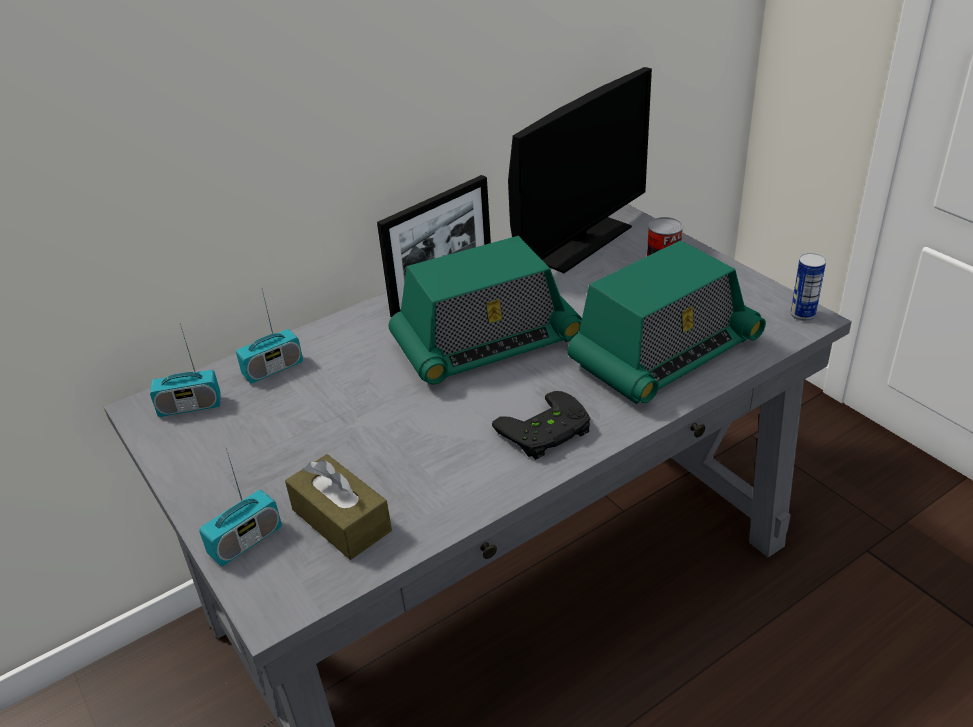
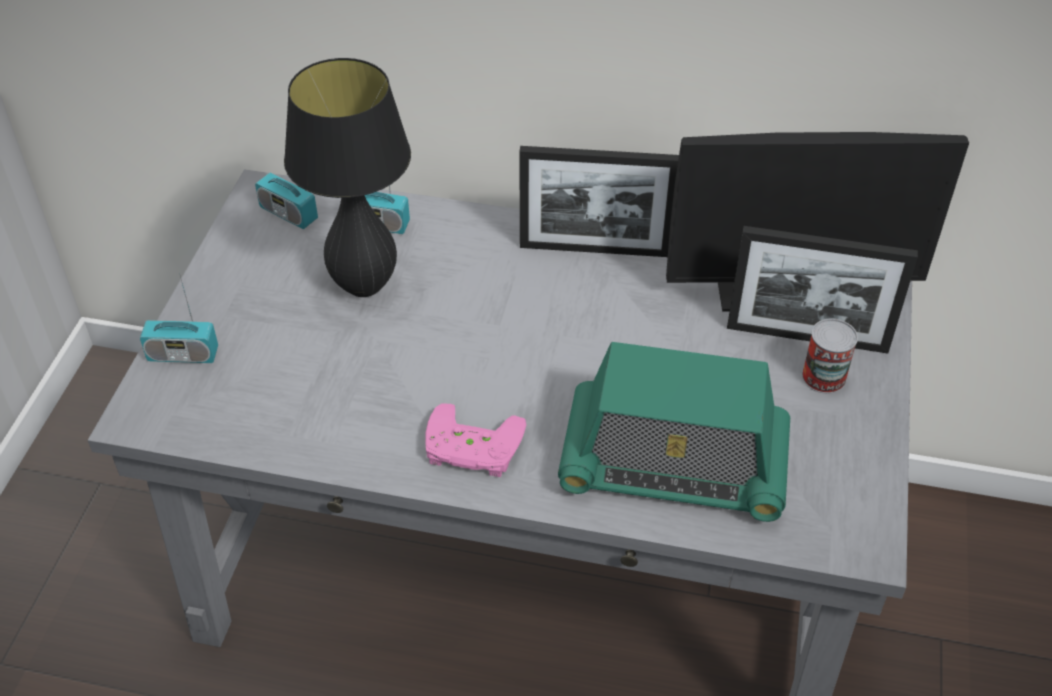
camera: 45 degrees right, 10 degrees up
(323, 405) = (365, 286): none -> black table lamp
(341, 520) = (250, 391): brown tissue box -> none
(486, 343) = (552, 329): radio -> none
(546, 433) = (471, 449): black game controller -> pink game controller
(625, 256) = (807, 337): none -> picture frame
(802, 314) = (867, 538): can -> none

